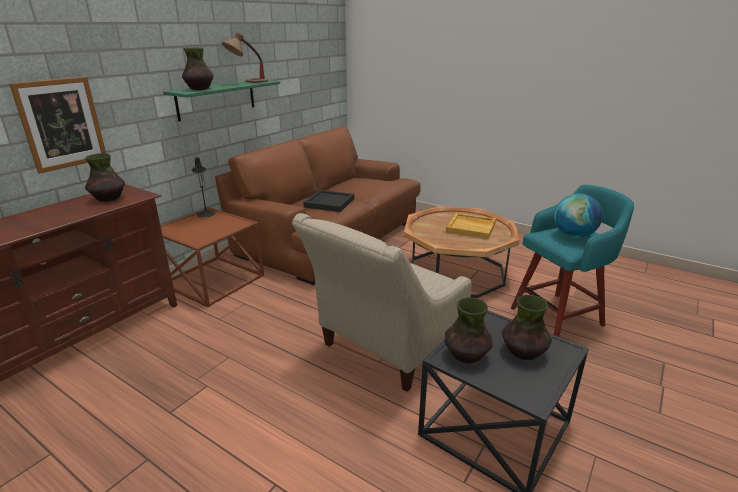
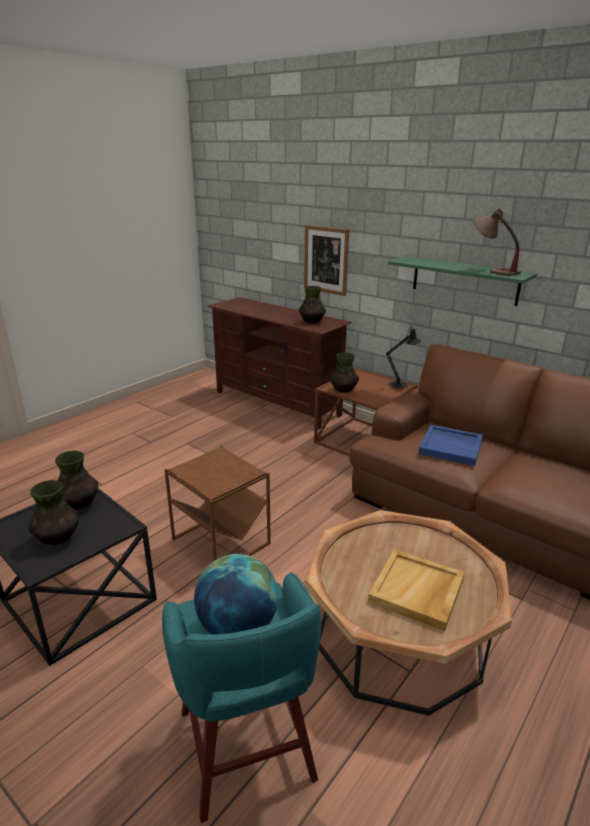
camera: 95 degrees right, 0 degrees up
(199, 89) = (423, 262): vase -> vase (343, 390)
(329, 202) = (451, 447): black tray -> blue tray
(385, 349) = (221, 541): beige armchair -> brown side table

